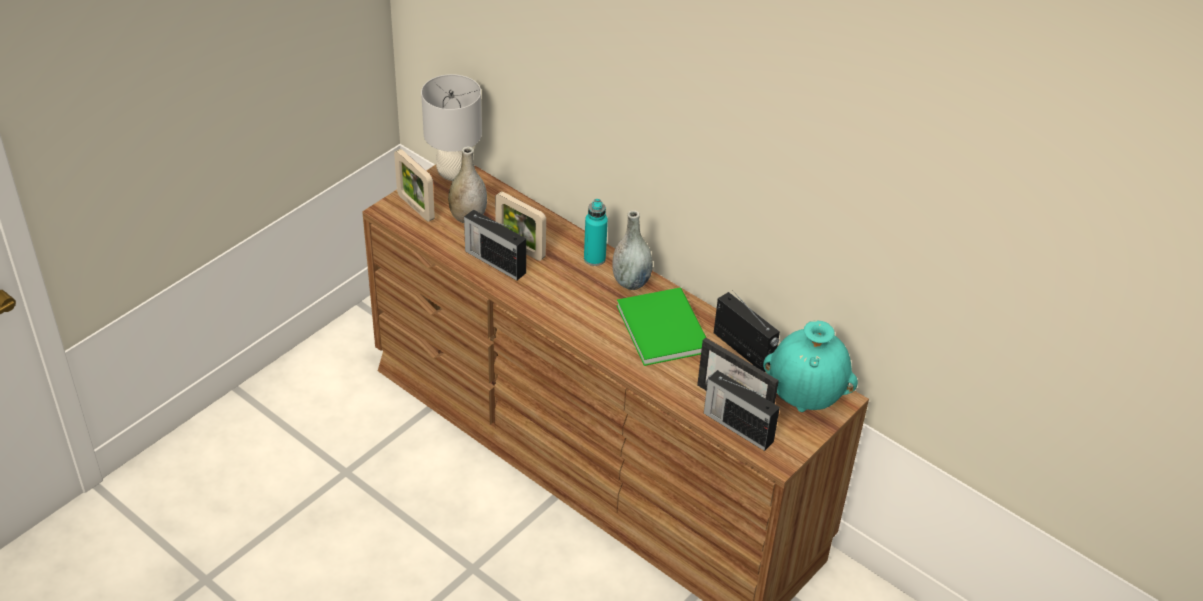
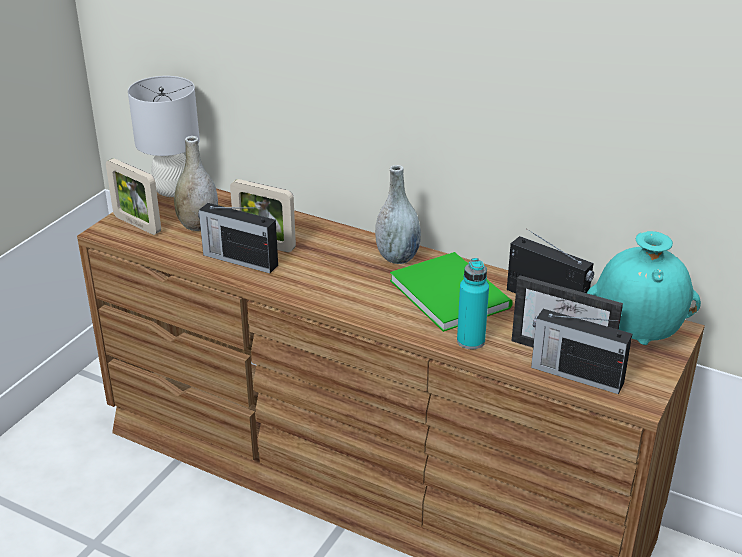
camera: 10 degrees left, 10 degrees down
(594, 258) = (349, 242): turquoise bottle -> turquoise bottle (470, 341)

